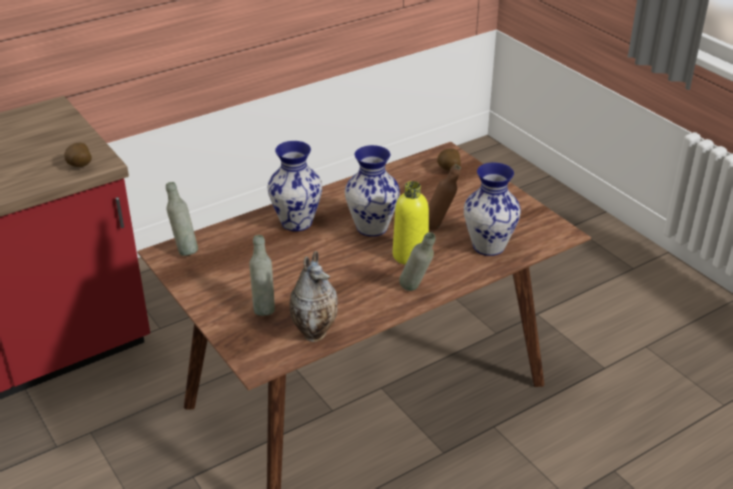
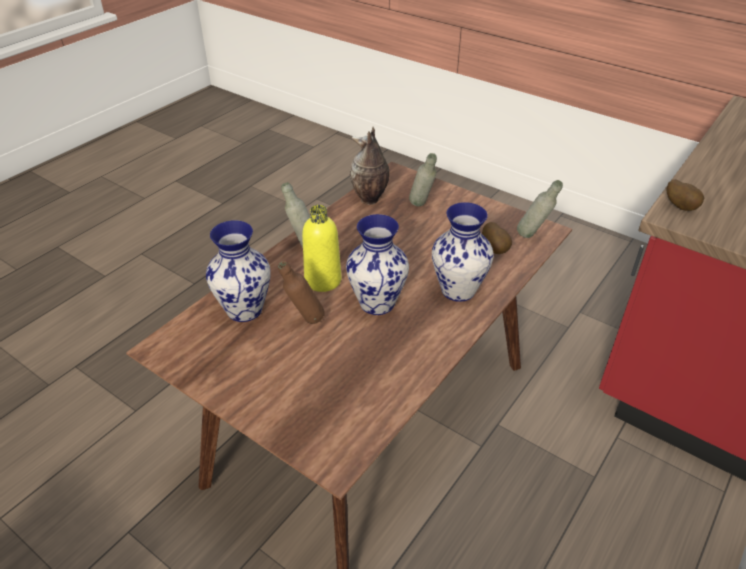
camera: 160 degrees right, 5 degrees up
(448, 170) = (323, 421): potato -> potato (495, 249)

